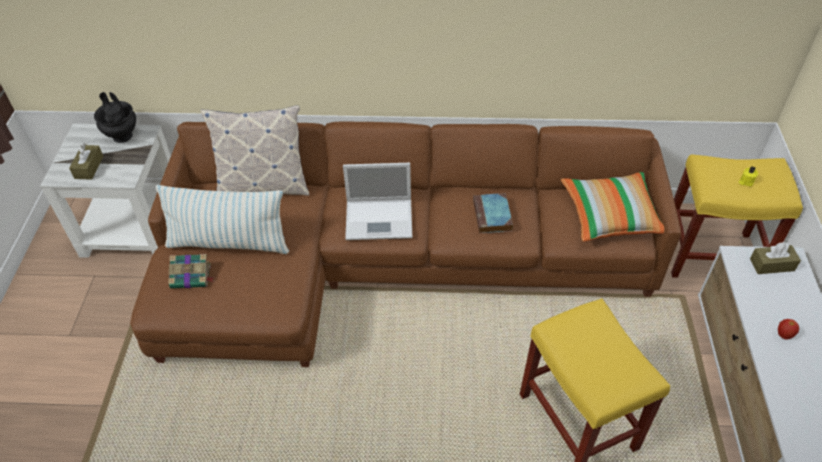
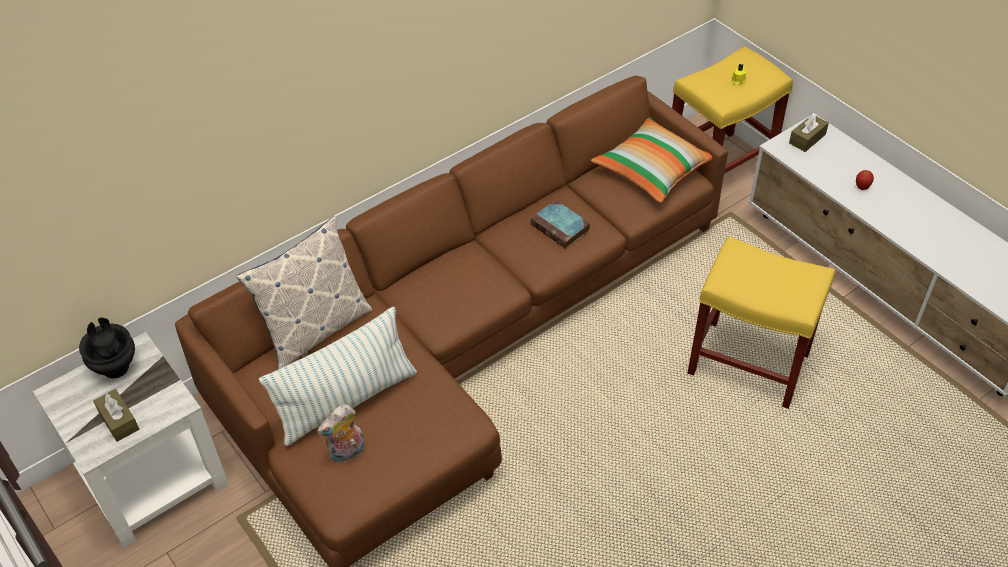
camera: 40 degrees left, 0 degrees up
(192, 276) = (347, 453): book -> plush toy
(380, 219) = (466, 290): laptop -> none

